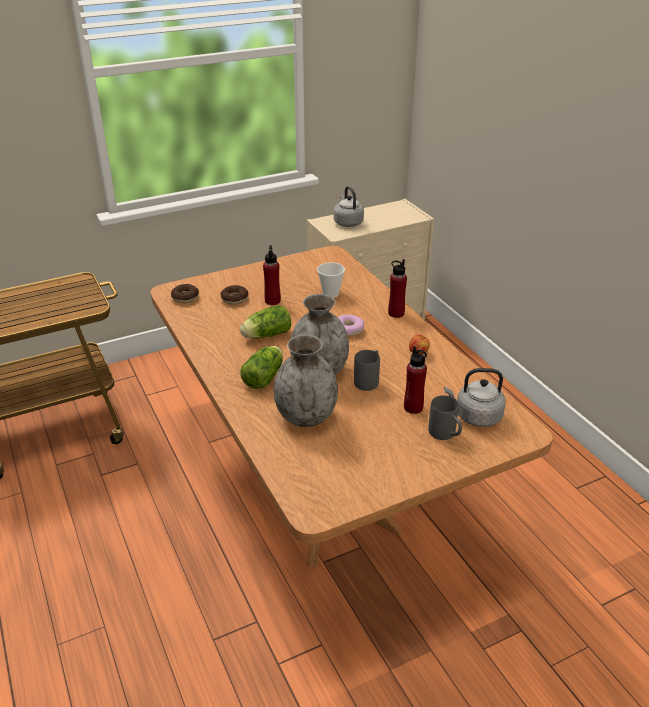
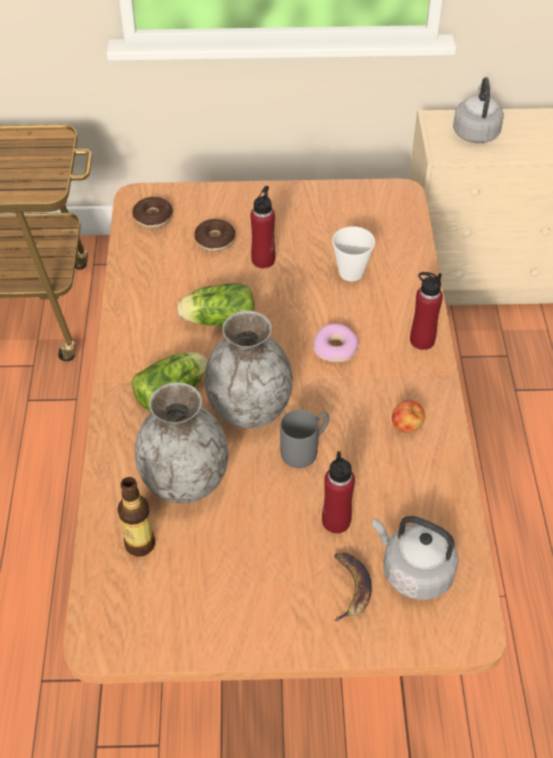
camera: 25 degrees right, 15 degrees up
(302, 456) = (140, 544): none -> bottle
(445, 435) = (349, 587): grey mug -> banana

